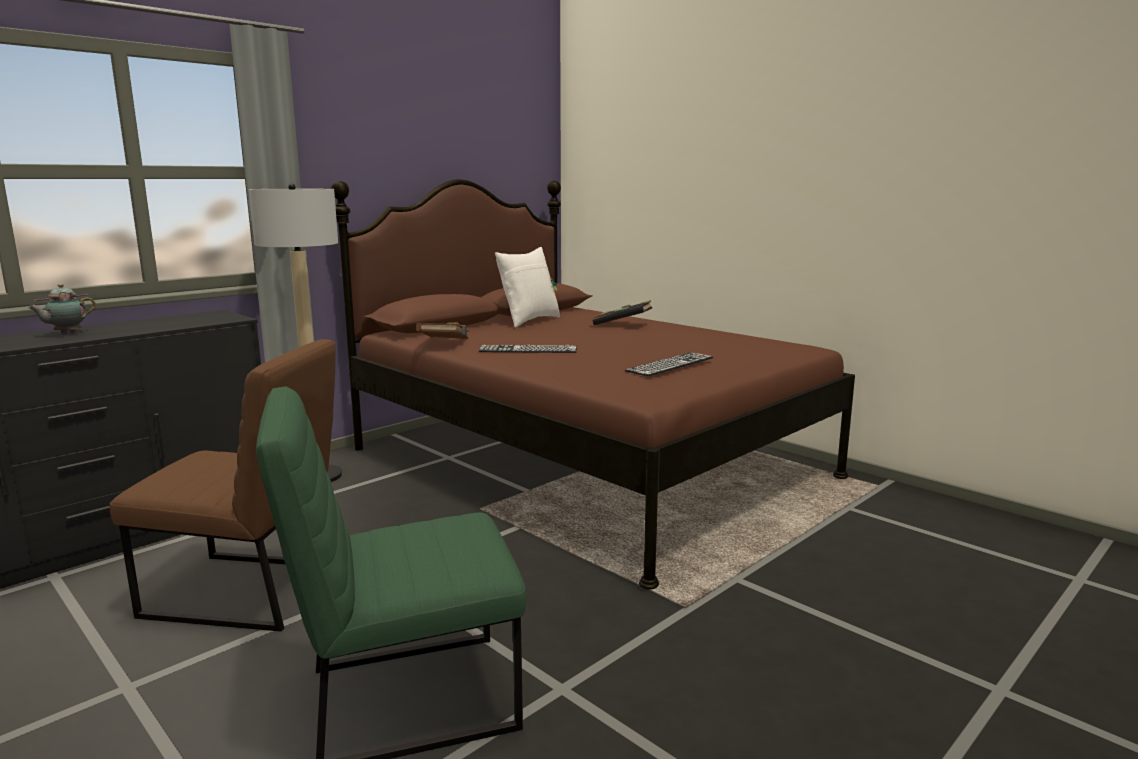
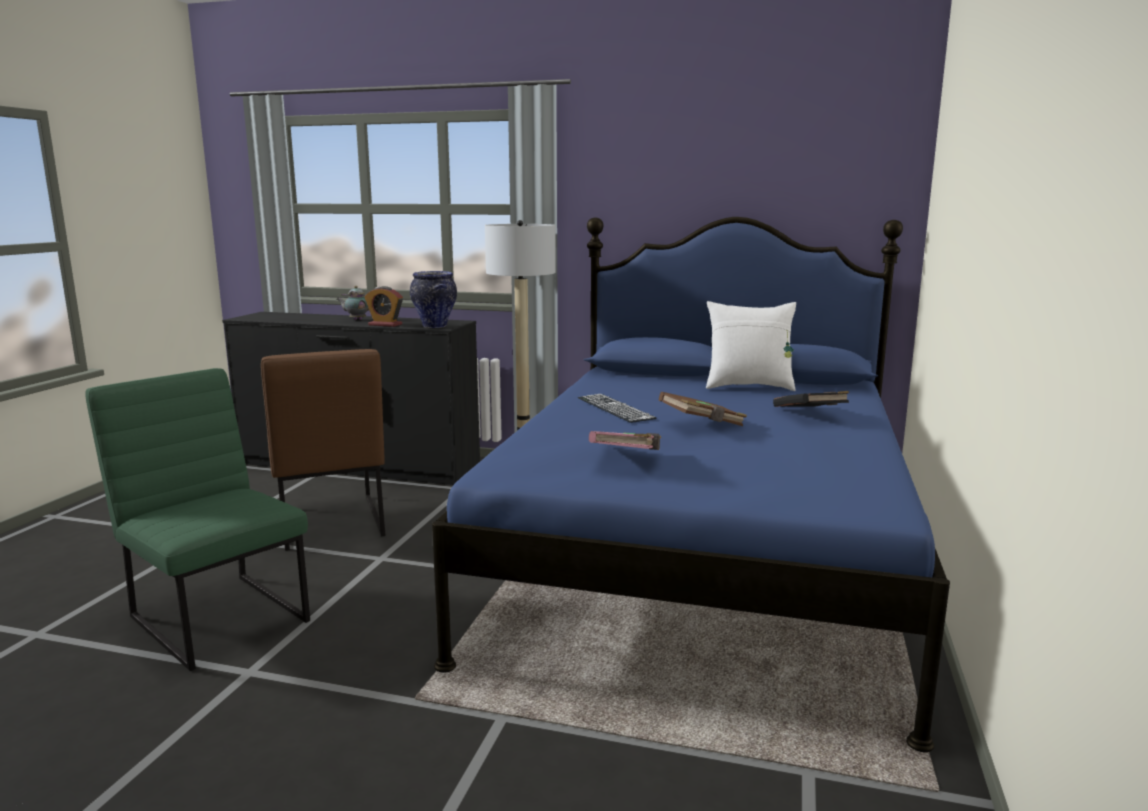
camera: 60 degrees right, 0 degrees up
(145, 329) = (385, 324): none -> alarm clock
(218, 320) = (435, 326): none -> vase
(445, 344) = (595, 386): brown book -> brown book (702, 425)
(587, 462) = (702, 563): brown bed -> blue bed
(670, 364) = (628, 458): keyboard -> pink book

